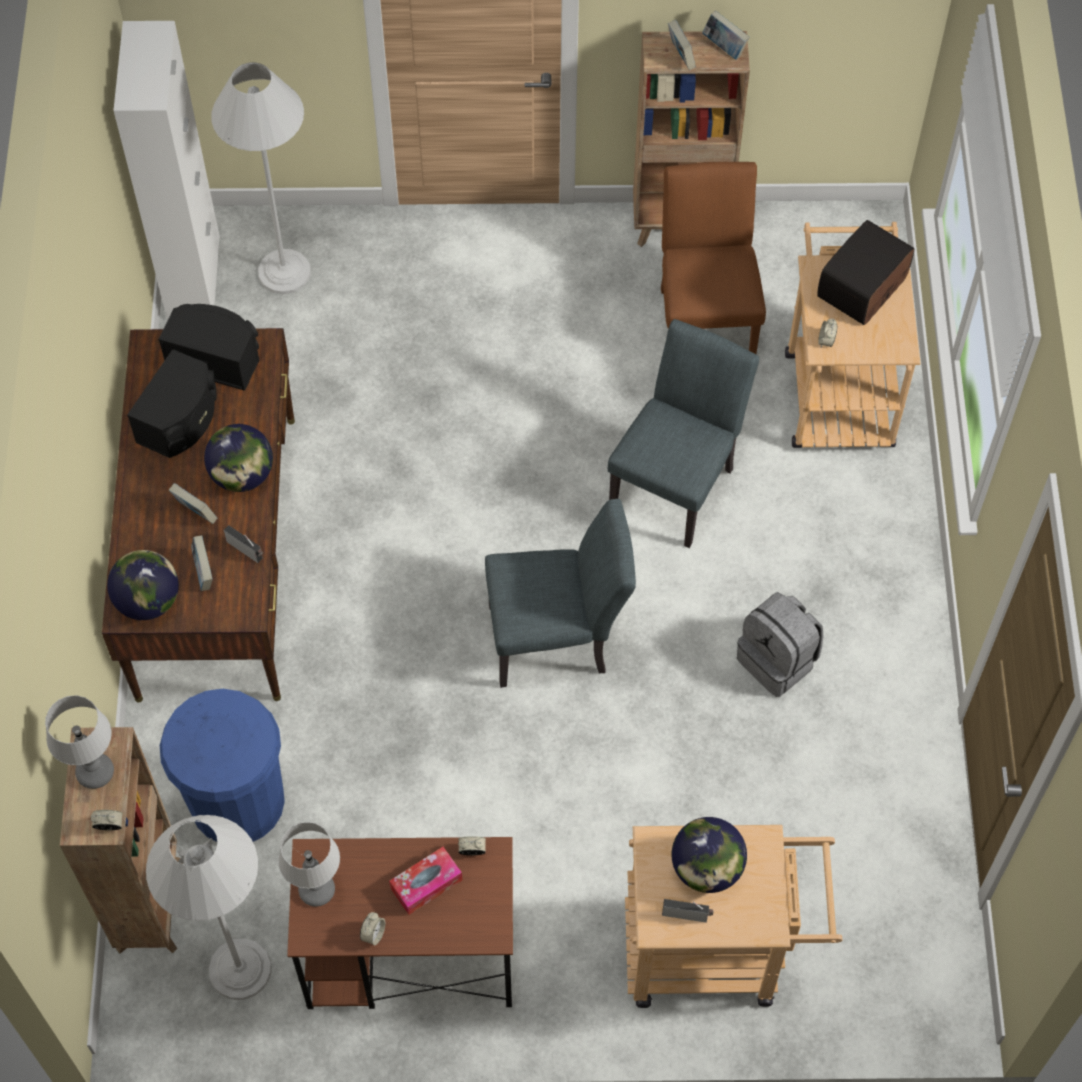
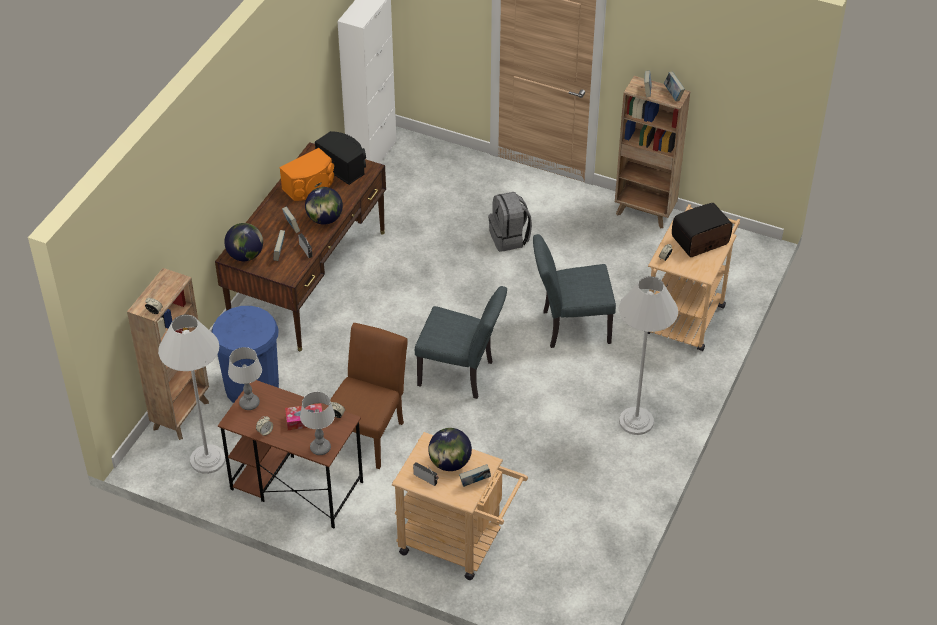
camera: 25 degrees right, 15 degrees down
(95, 773) = (161, 289): table lamp -> table lamp (320, 448)
(181, 420) = (309, 187): black speaker -> orange speaker
(284, 272) = (420, 167): white floor lamp -> white floor lamp (636, 421)
(677, 482) = (570, 327): grey chair -> grey chair turned 150 degrees counterclockwise
(705, 318) = (632, 258): brown chair -> brown chair (369, 433)
(765, 889) = (475, 483): none -> book
(778, 660) = (575, 426): grey backpack -> grey backpack (509, 238)

